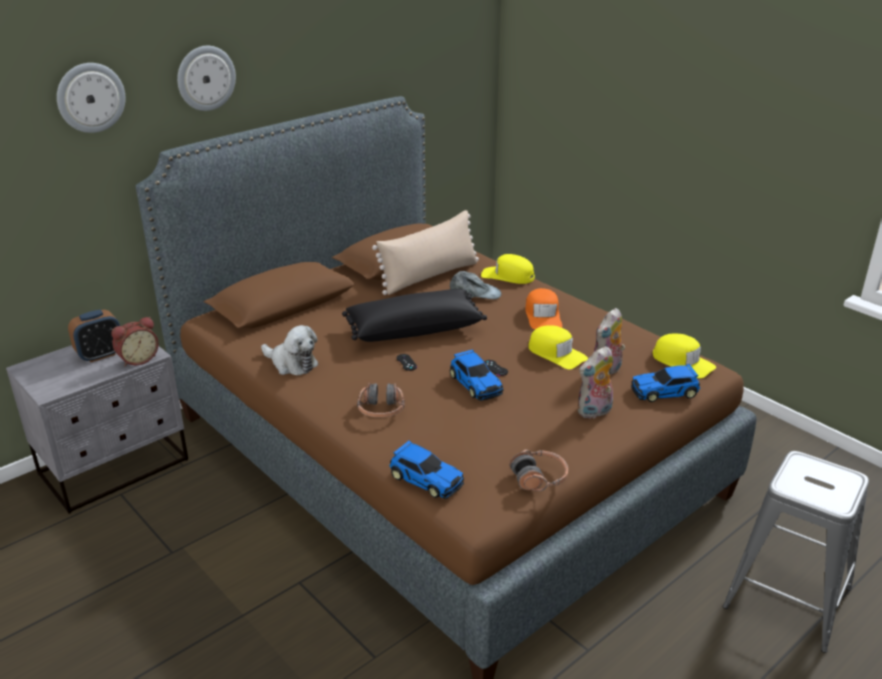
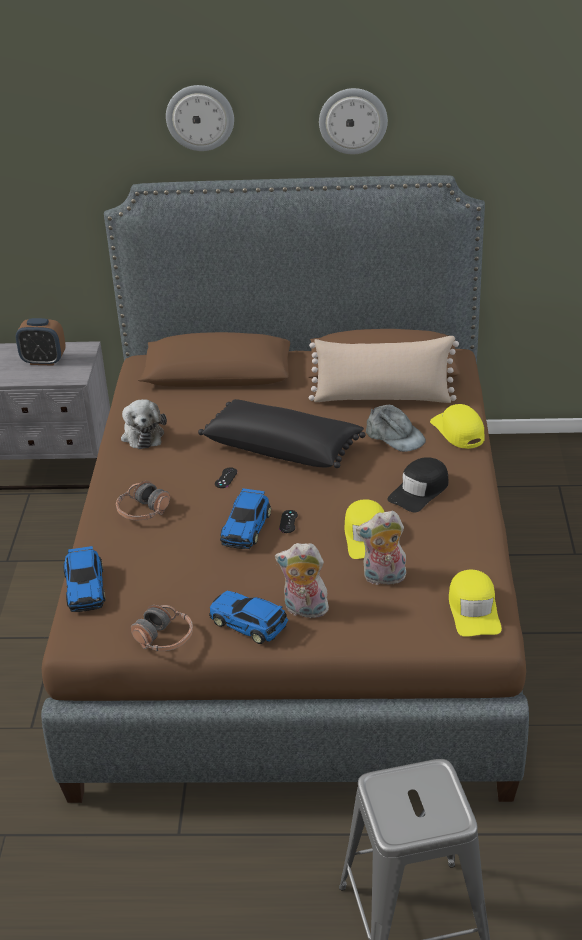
camera: 45 degrees right, 5 degrees up
(90, 97) = (75, 119): wall clock -> wall clock (353, 120)
(138, 359) = (61, 377): alarm clock -> none
(543, 316) = (420, 491): orange cap -> black cap
(665, 391) = (401, 629): toy car -> toy car (249, 624)

